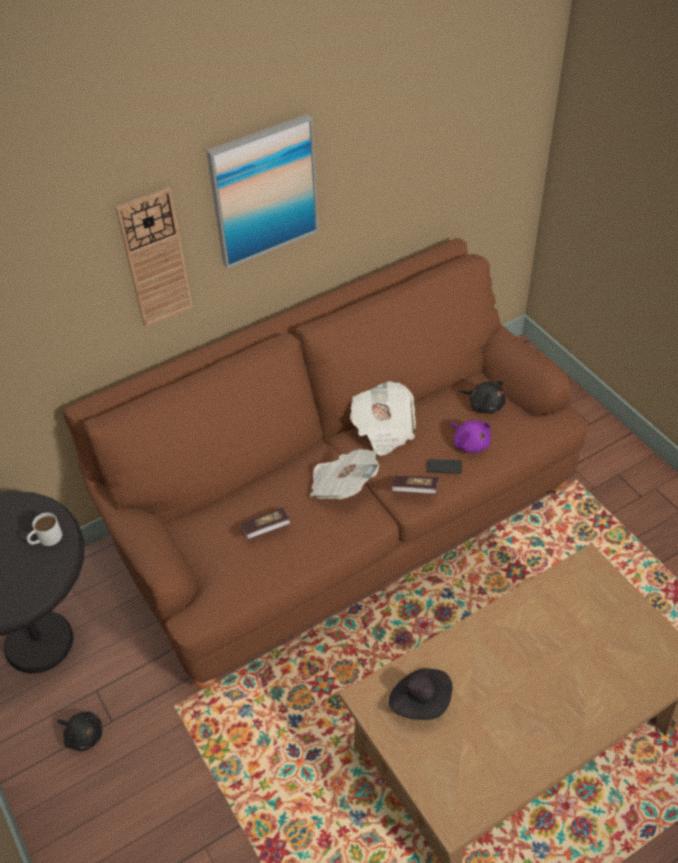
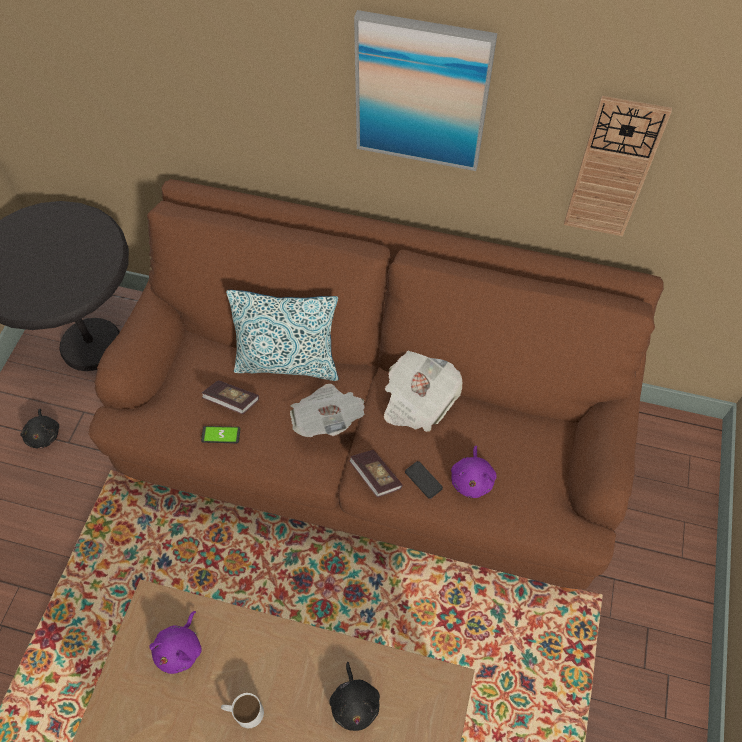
camera: 45 degrees right, 10 degrees up
(45, 539) = (85, 273): white mug -> white mug (243, 712)
(155, 259) = (282, 95): wall clock -> wall clock (613, 169)
(270, 479) = (288, 363): none -> pillow
(286, 554) = (221, 435): none -> phone
(420, 701) = (180, 649): black hat -> purple plush toy
(484, 405) = (531, 456): black plush toy -> black plush toy (355, 703)

